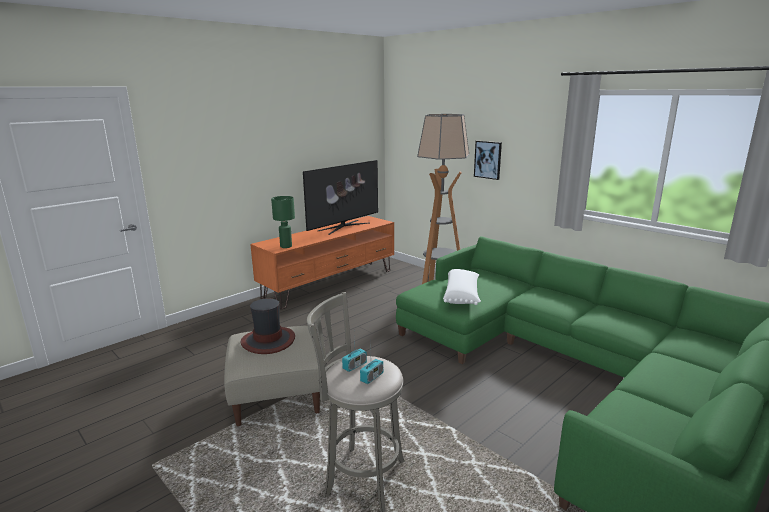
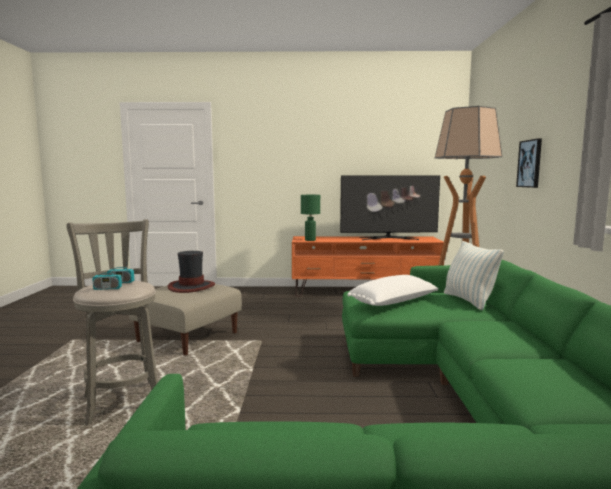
camera: 45 degrees right, 10 degrees down
(493, 277) = (469, 300): none -> pillow

